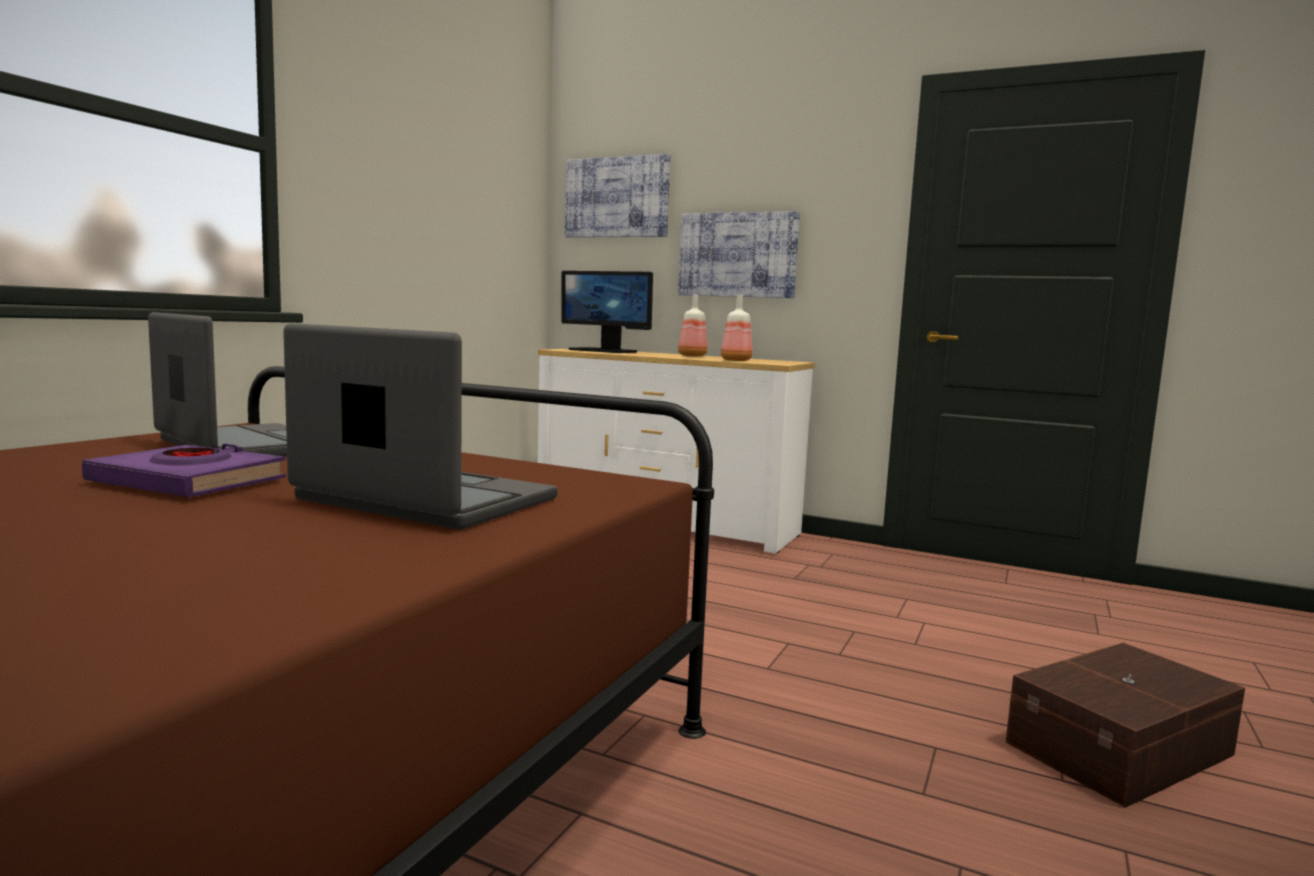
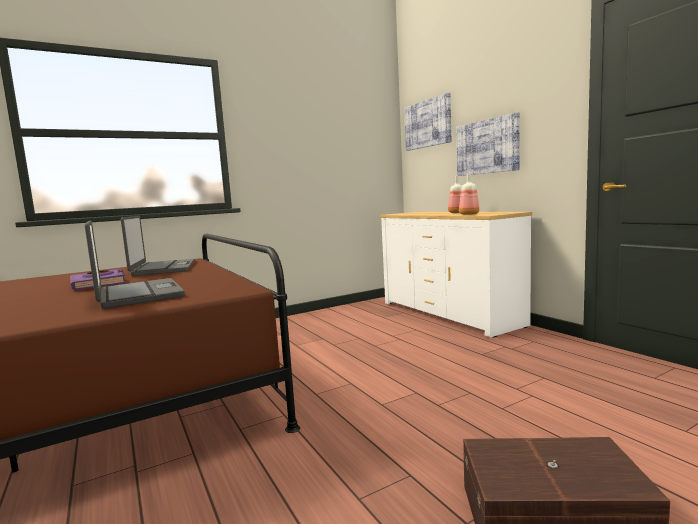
camera: 35 degrees right, 0 degrees up
(604, 351) = (415, 213): monitor -> none

